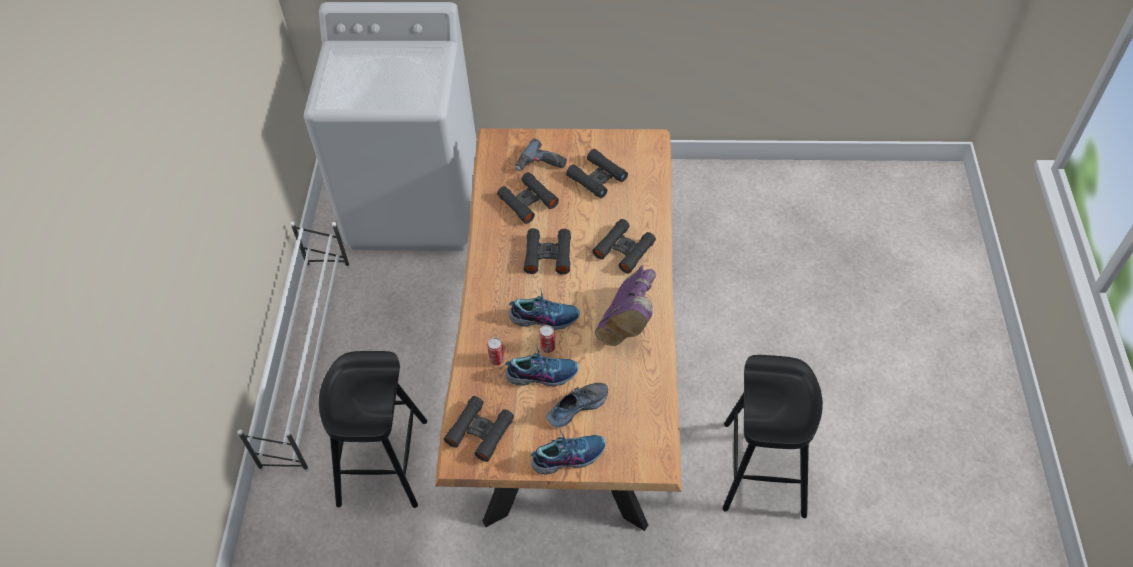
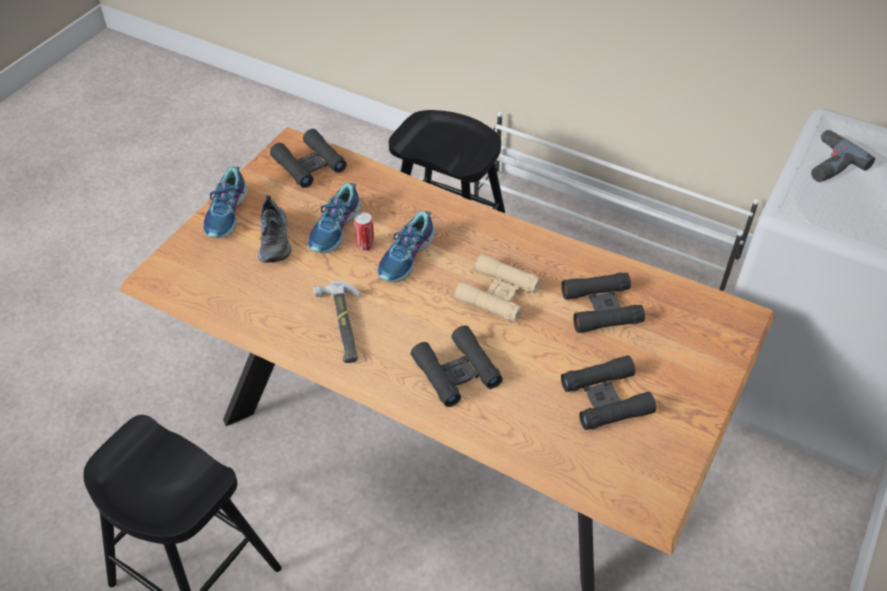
camera: 115 degrees right, 5 degrees down
(497, 360) = (381, 202): can -> none
(541, 165) = (664, 346): power drill -> power drill (827, 163)
(548, 255) = (497, 294): black binoculars -> beige binoculars
(627, 324) = (342, 325): purple boot -> hammer

